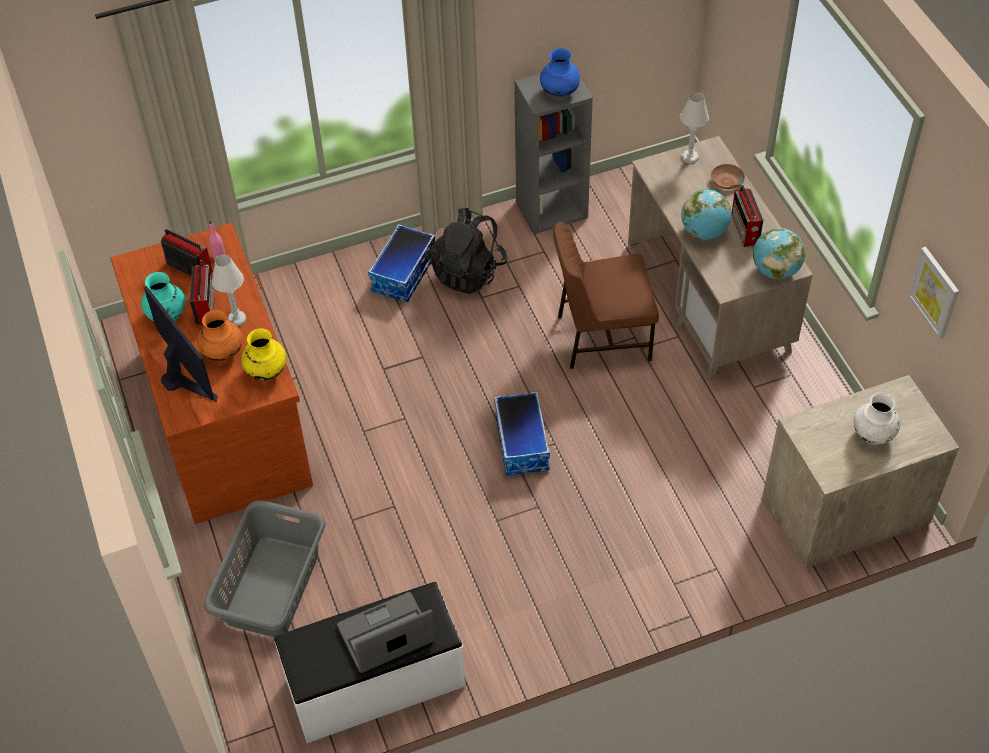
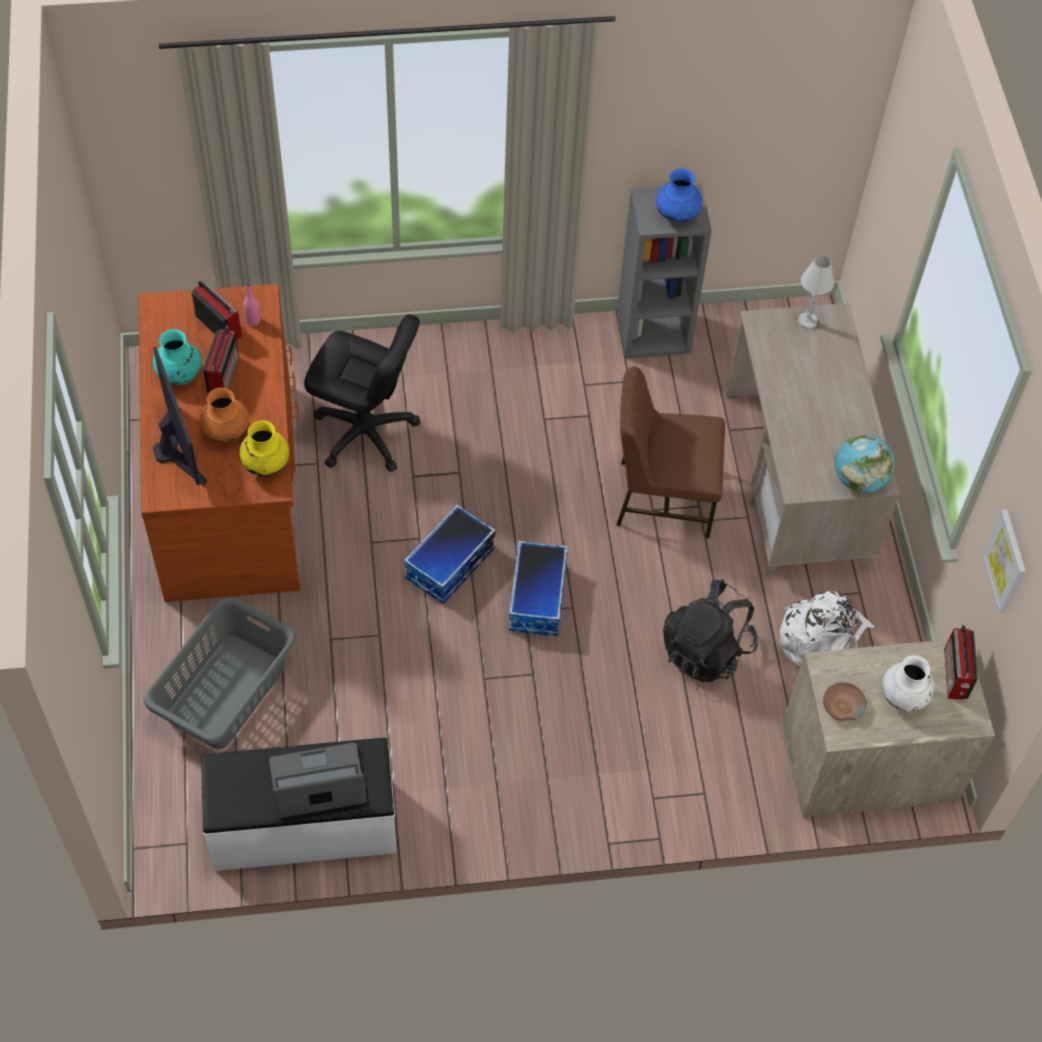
camera: 10 degrees right, 5 degrees up
(237, 319) = (252, 398): white table lamp -> none
(331, 343) = (365, 433): none -> black office chair
(404, 274) = (468, 372): storage box -> storage box (450, 565)
(469, 272) = (539, 386): black backpack -> black backpack (706, 649)
(704, 232) = (794, 415): globe -> none
(726, 181) = (838, 360): brown bowl -> brown bowl (842, 705)
(745, 230) = (840, 423): radio -> radio (955, 675)
(772, 420) = (821, 640): none -> white backpack

